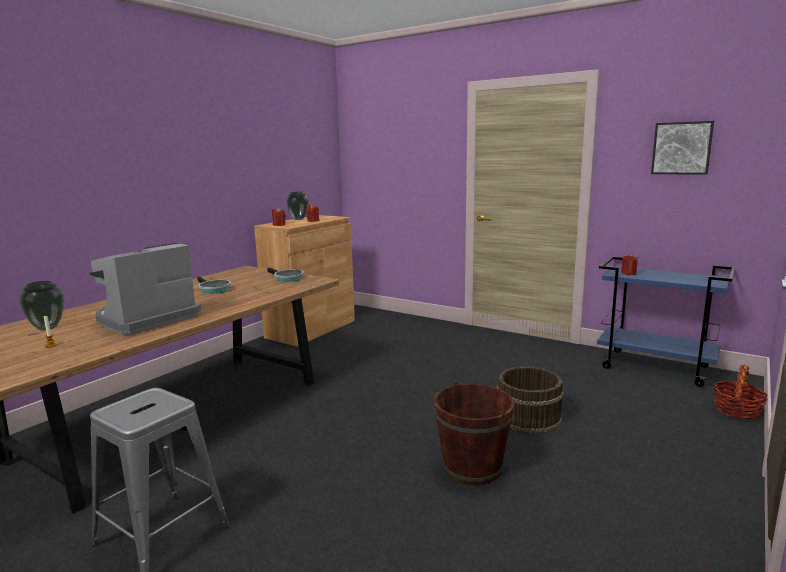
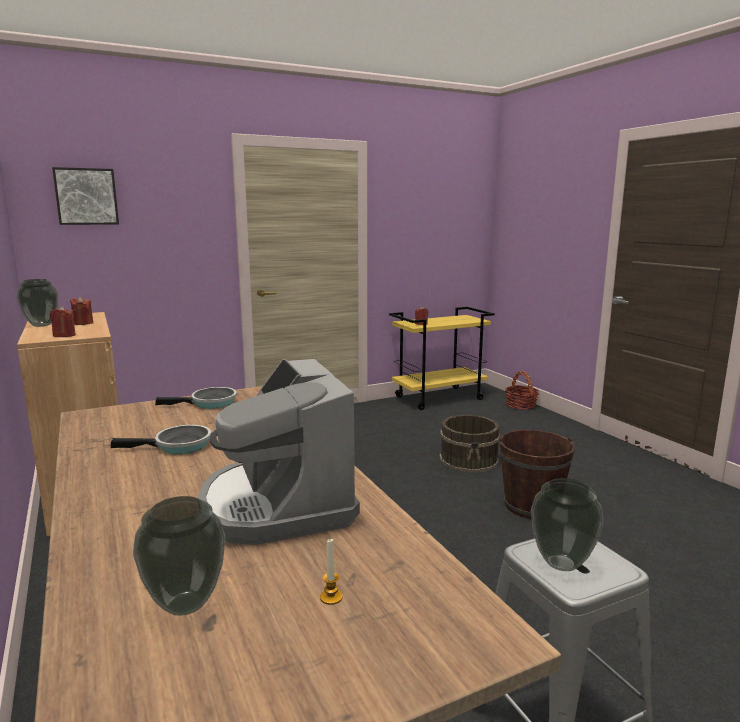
camera: 60 degrees left, 0 degrees up
(140, 404) = (560, 563): none -> vase
(656, 367) = (439, 398): blue cart -> yellow cart
(681, 148) = (430, 216): picture -> picture (86, 196)

